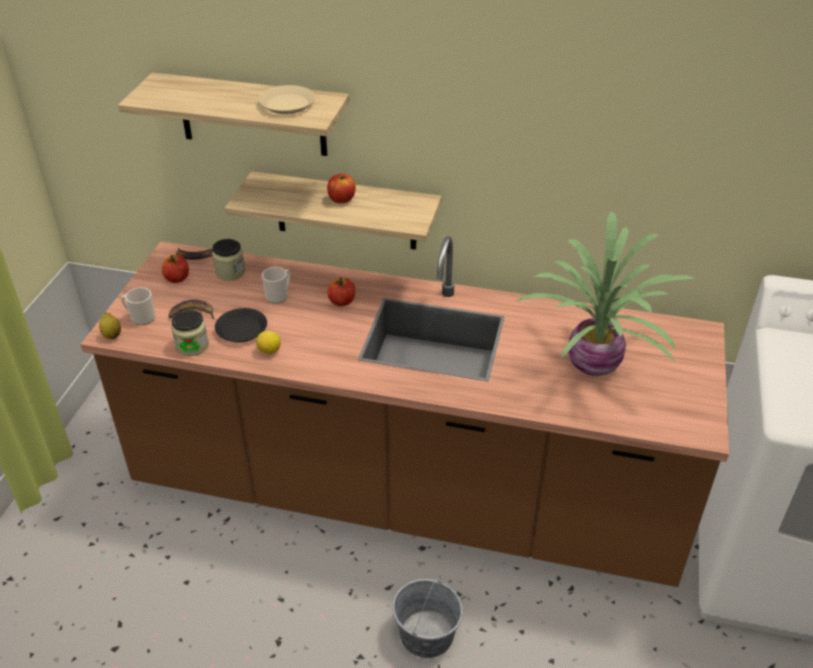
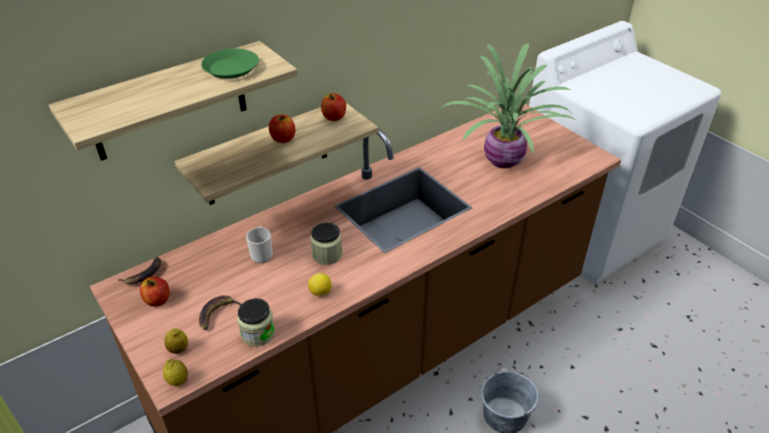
camera: 50 degrees left, 0 degrees up
(140, 318) = (178, 349): mug -> lemon
(230, 272) = (195, 265): jar -> jar (327, 255)
(241, 329) = (275, 294): black plate -> none
(287, 104) = (231, 68): beige plate -> green plate
(342, 301) = (312, 226): apple -> apple (334, 117)

